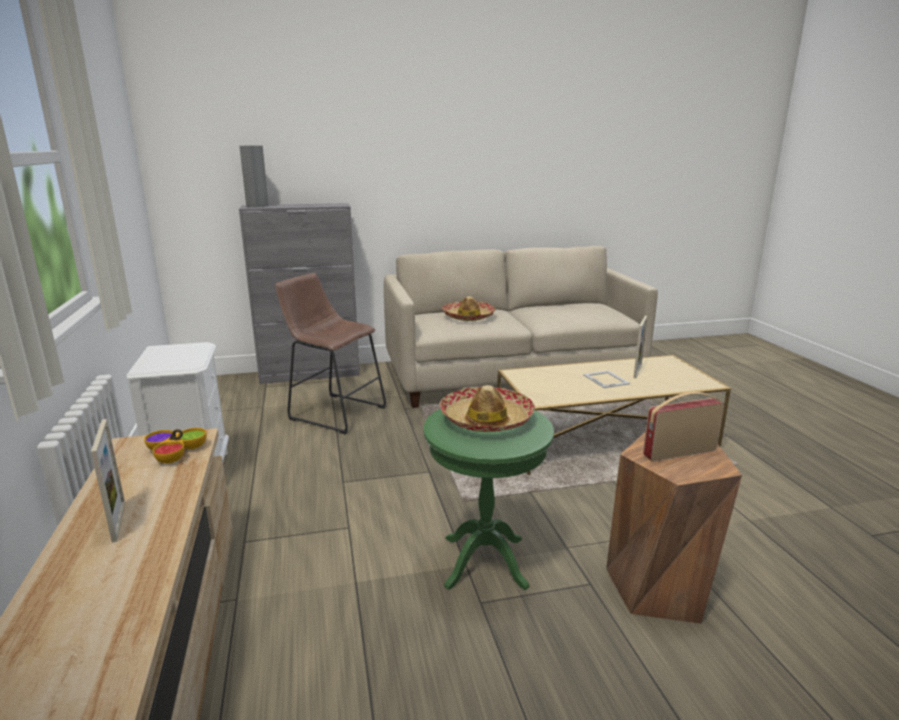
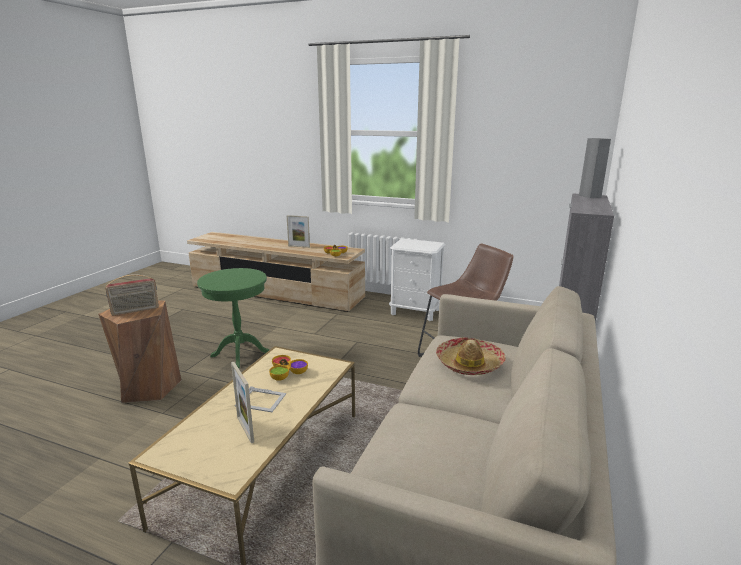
camera: 125 degrees right, 0 degrees up
(486, 419) = (237, 279): hat -> none
(560, 385) = (286, 372): none -> bowl
(679, 452) = (135, 310): radio -> radio turned 45 degrees clockwise

